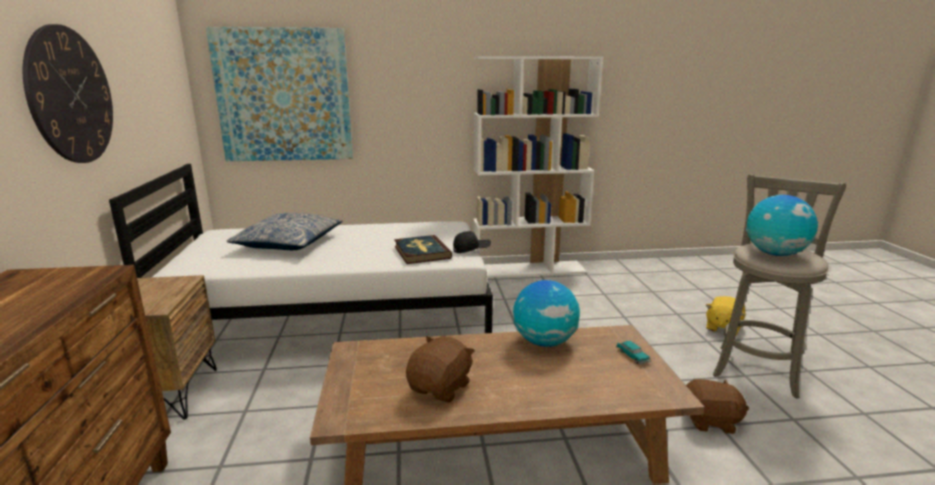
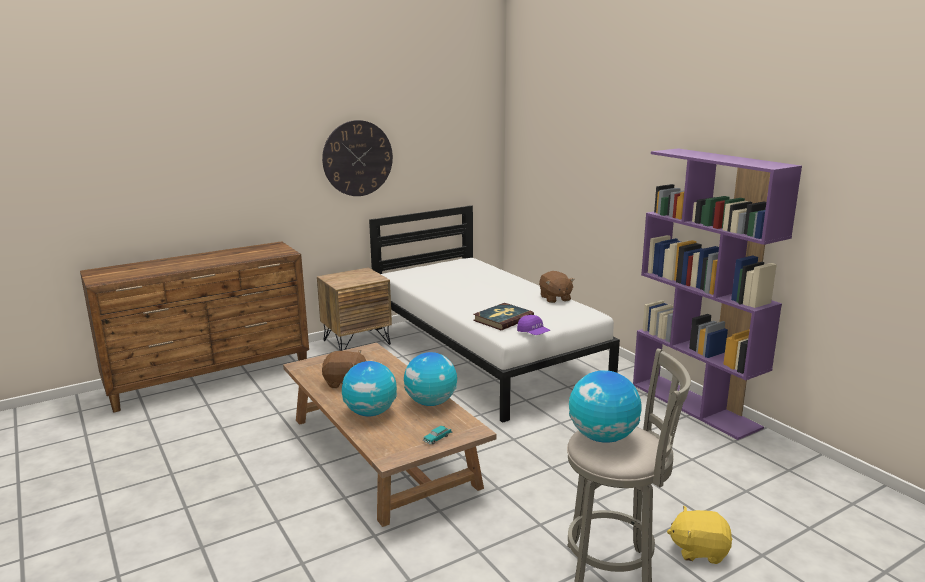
camera: 65 degrees right, 0 degrees up
(284, 96) = (548, 163): picture -> none
(289, 243) = (472, 281): pillow -> none
(471, 249) = (533, 333): black cap -> purple cap
(529, 269) = (695, 405): white bookcase -> purple bookcase
(547, 385) = (370, 413): none -> globe
(710, 421) = (480, 545): brown plush toy -> brown plush toy (555, 298)

